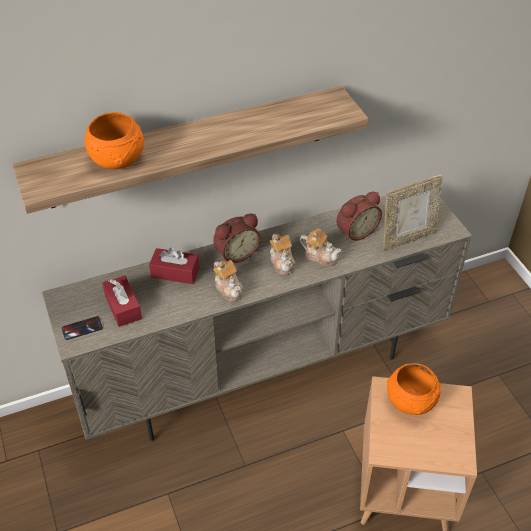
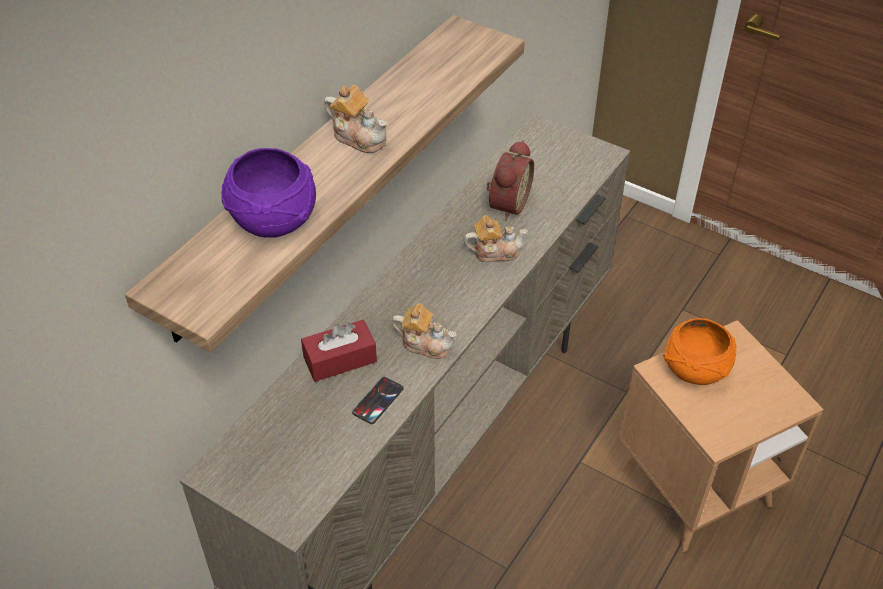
camera: 35 degrees left, 0 degrees up
(82, 328) = (284, 495): phone -> phone (378, 400)
(118, 159) = (274, 219): orange bowl -> purple bowl
(123, 307) = (313, 438): red tissue box -> none
(236, 253) = (393, 297): alarm clock -> none
(282, 262) = (458, 280): teapot -> teapot (359, 137)
(407, 238) = (569, 185): picture frame -> none

